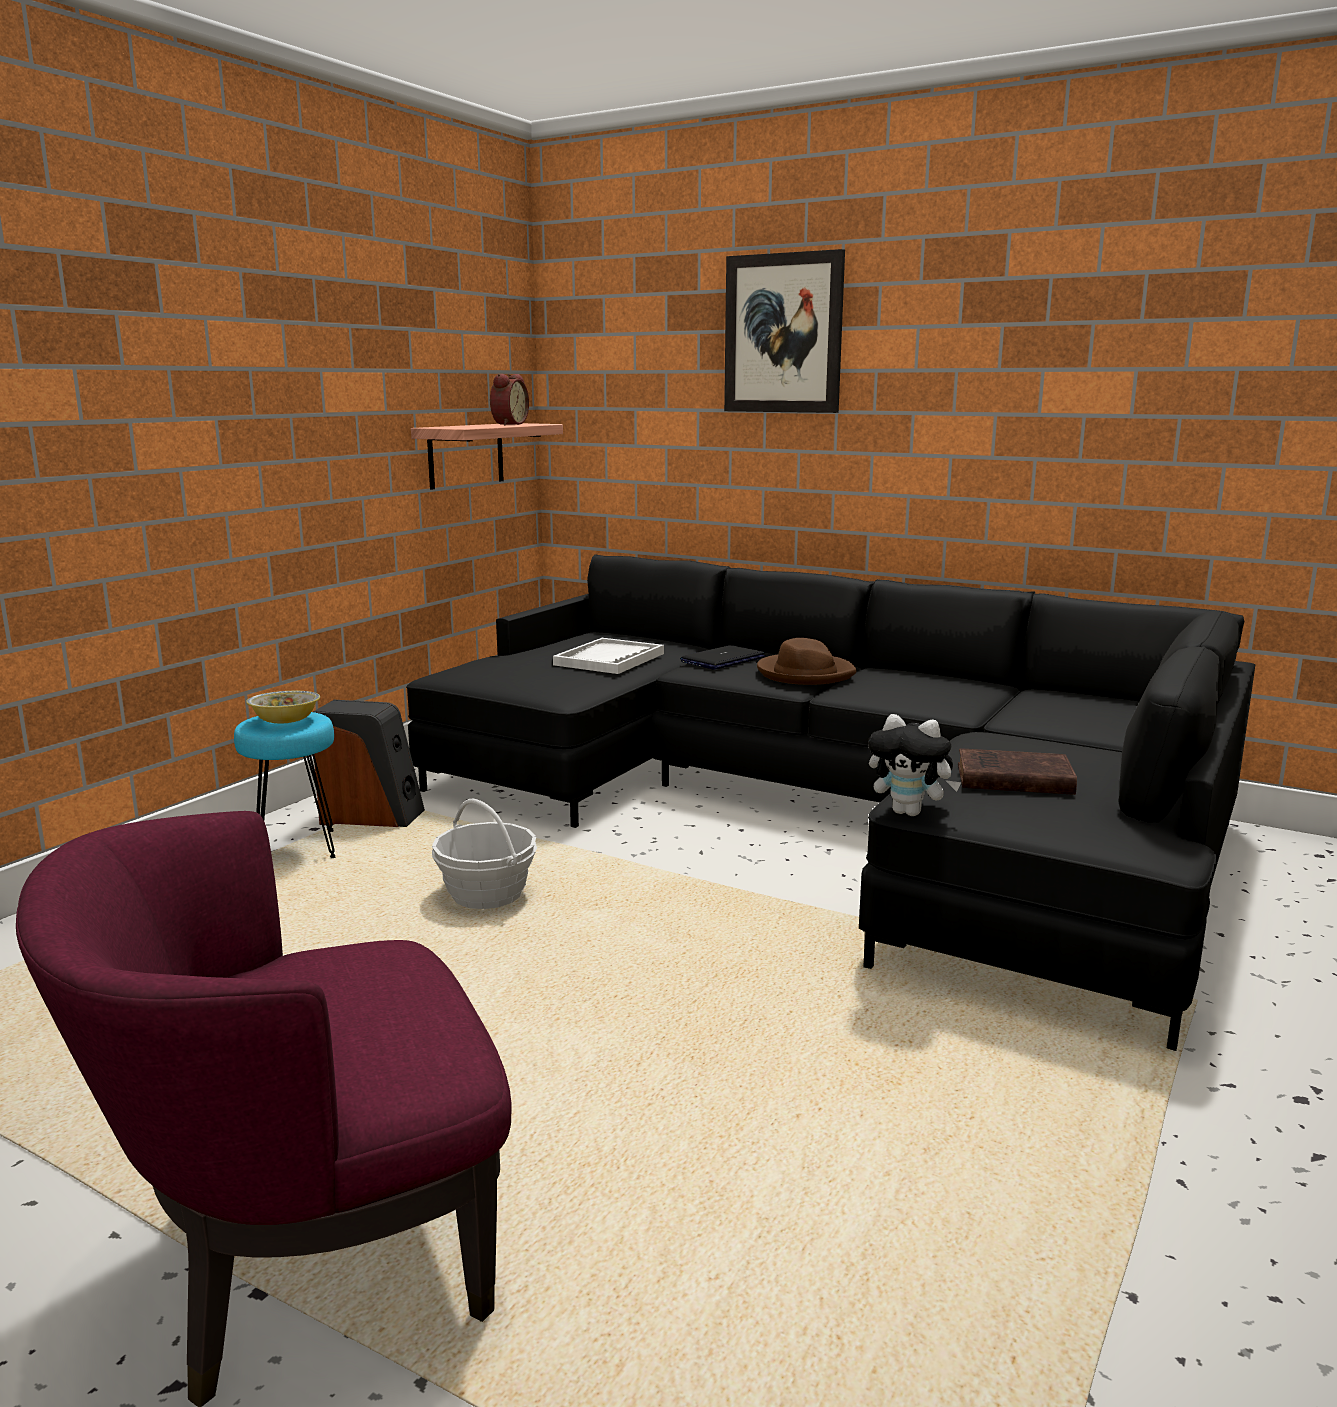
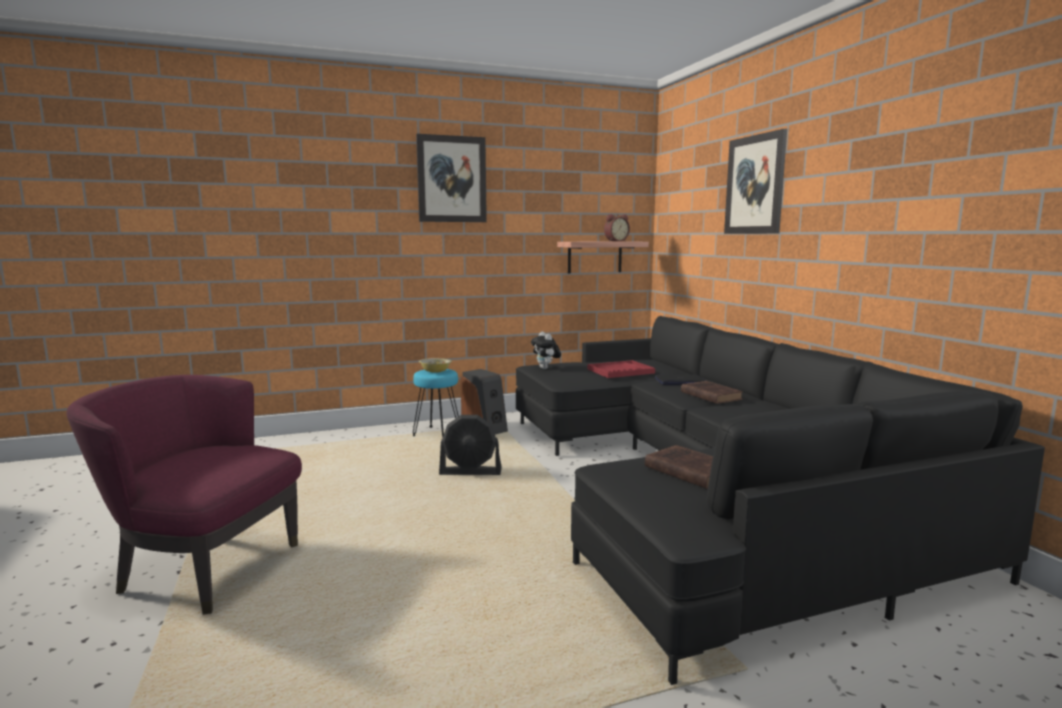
camera: 40 degrees right, 5 degrees down
(225, 296) = (451, 179): none -> picture
(487, 896) = (471, 472): basket -> black fan
(609, 659) = (620, 371): white tray -> red tray
(805, 673) = (709, 395): brown hat -> brown book
(910, 812) = (593, 470): plush toy -> plush toy (546, 368)

